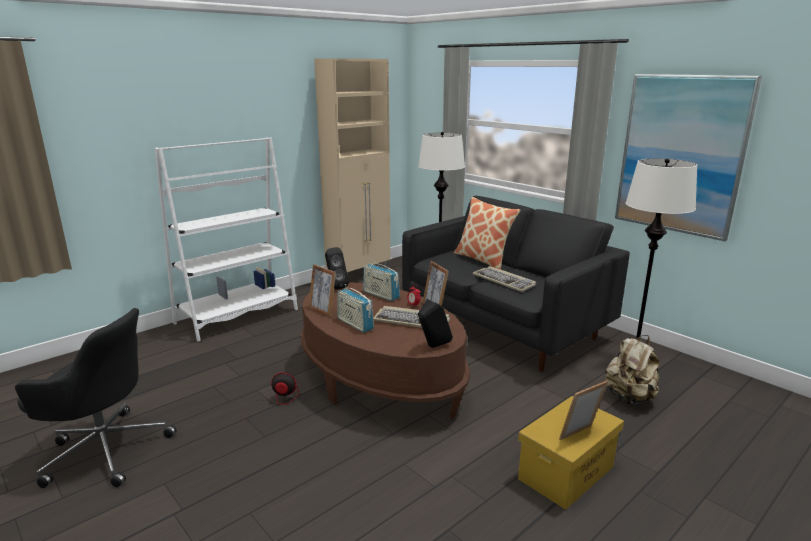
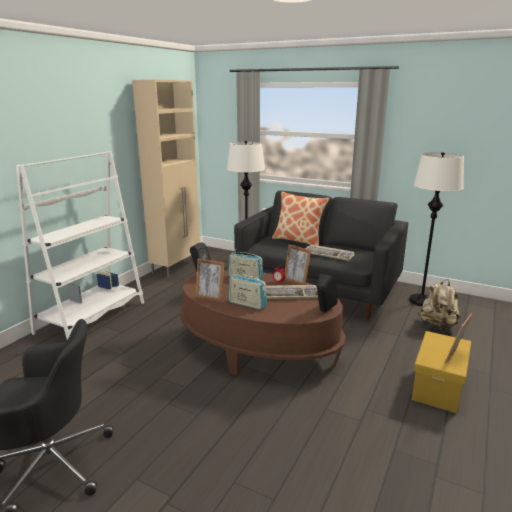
camera: 20 degrees left, 0 degrees up
(273, 404) = (184, 386): fan -> none
(681, 155) = (439, 149): picture -> none

